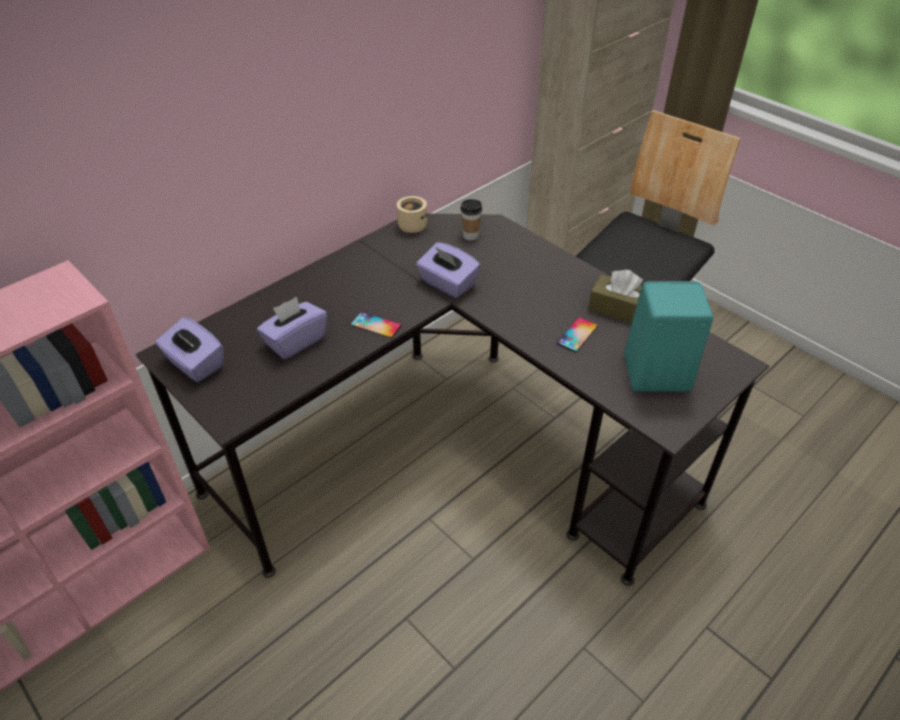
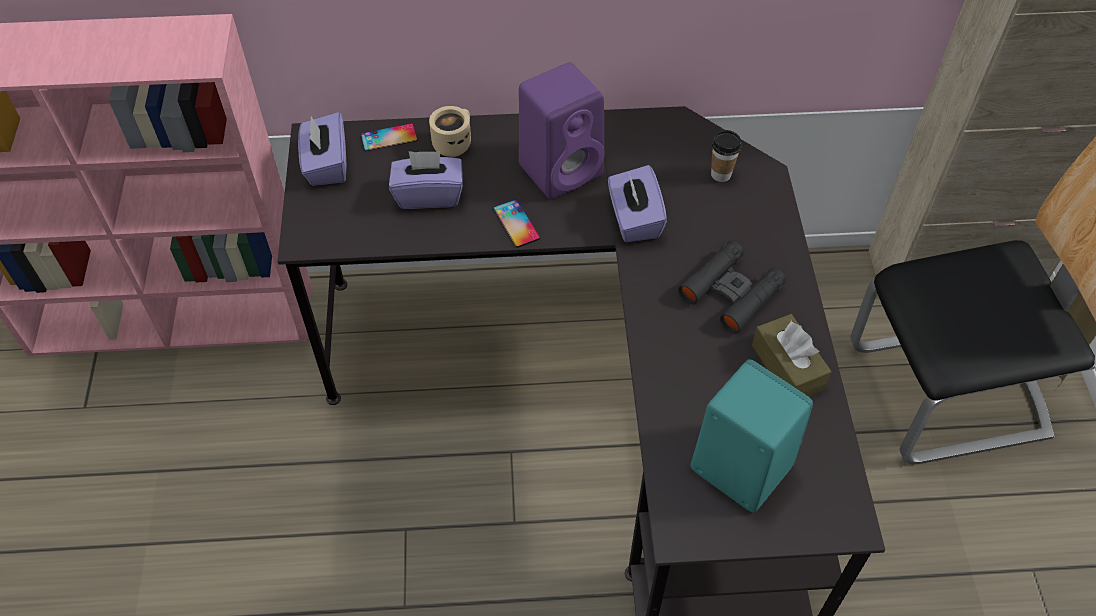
camera: 40 degrees right, 10 degrees up
(371, 280) = (562, 168): none -> purple speaker
(411, 225) = (670, 123): beige mug -> beige mug (452, 142)
(546, 290) = (731, 292): none -> black binoculars
(577, 335) = (705, 366): phone -> phone (389, 137)

